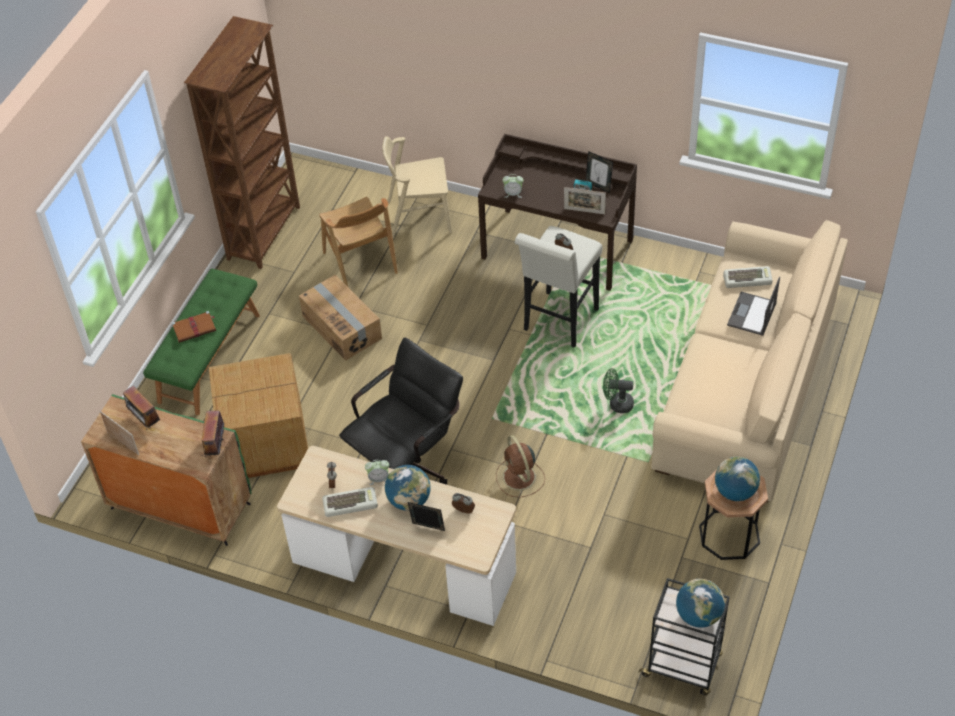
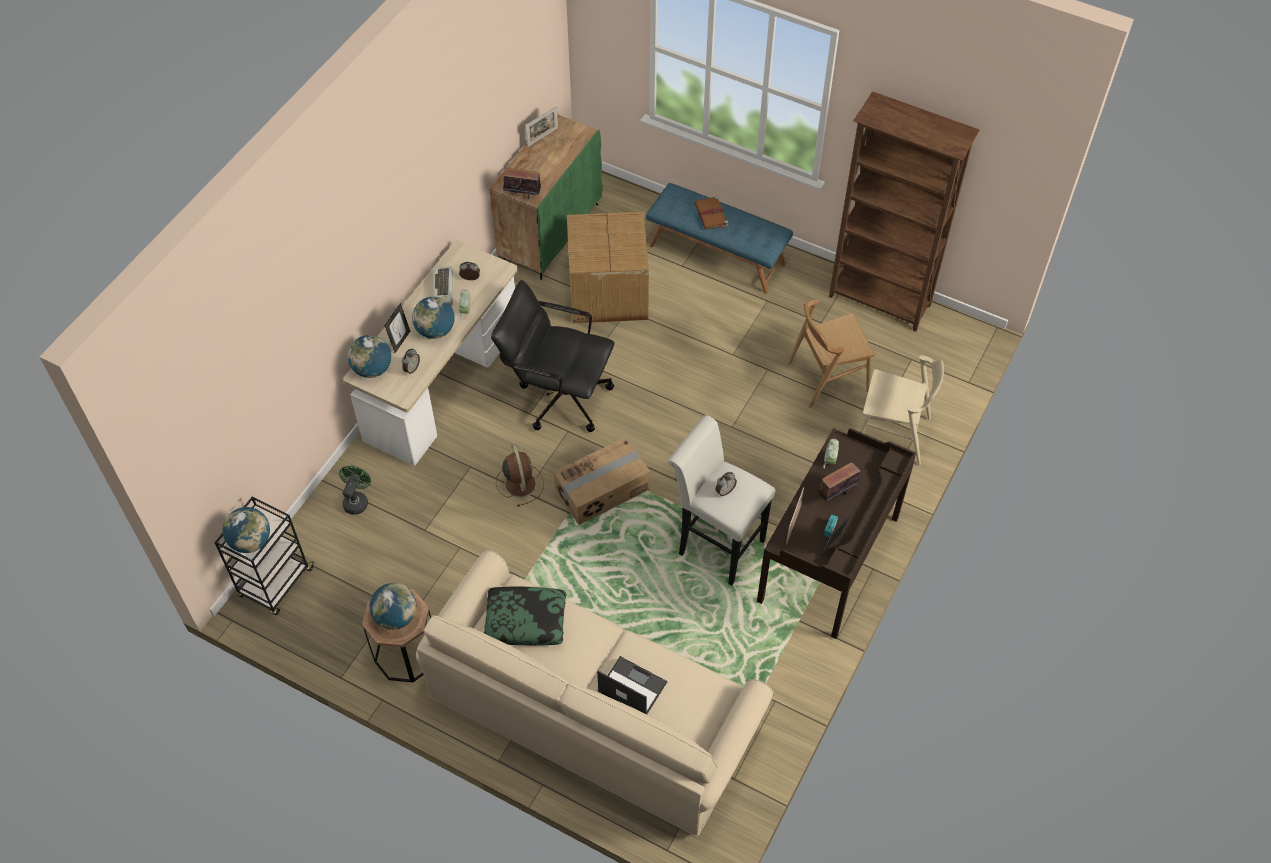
camera: 95 degrees right, 5 degrees up
(145, 420) = (563, 150): radio -> radio (836, 494)
(208, 357) = (717, 254): green bench -> blue bench
(342, 327) = (740, 357): cardboard box -> cardboard box (603, 490)
(408, 464) = (557, 395): black office chair -> black office chair turned 150 degrees clockwise
(419, 216) = (893, 434): beige chair -> beige chair turned 105 degrees clockwise
(469, 546) = (372, 369): none -> globe
(520, 478) = (520, 483): brown fan -> brown fan turned 90 degrees clockwise
(617, 404) = (594, 581): green fan -> green fan (357, 500)
(710, 395) = (526, 620): none -> pillow
(747, 279) = (687, 694): keyboard -> none

